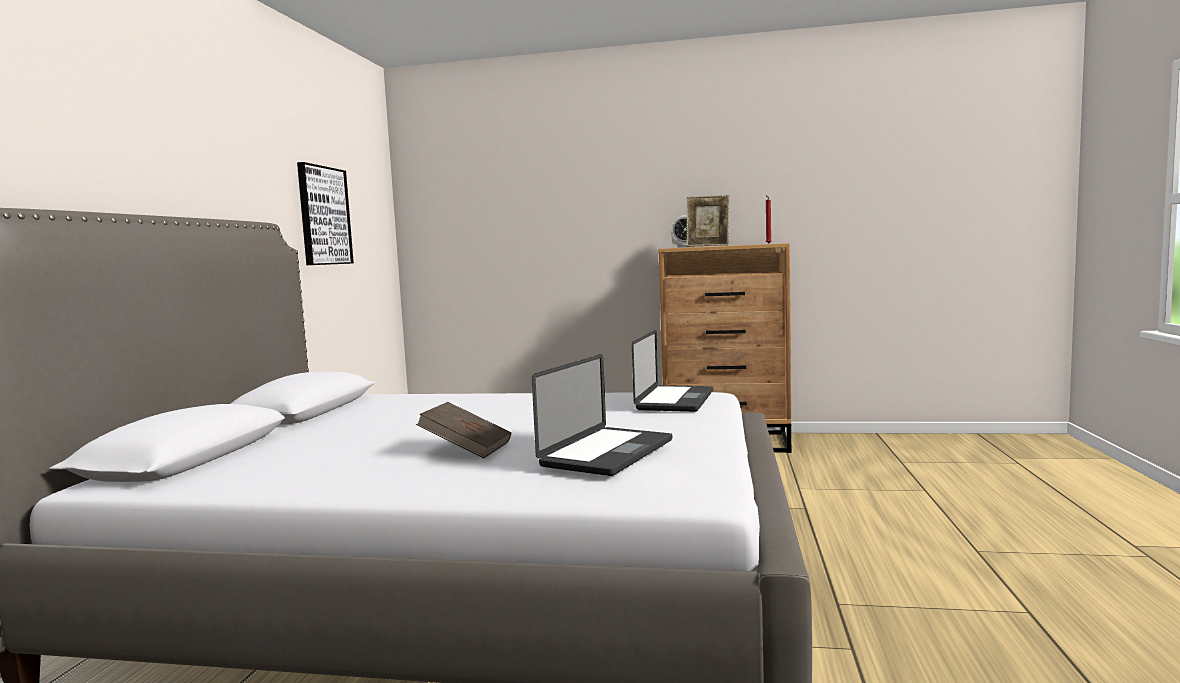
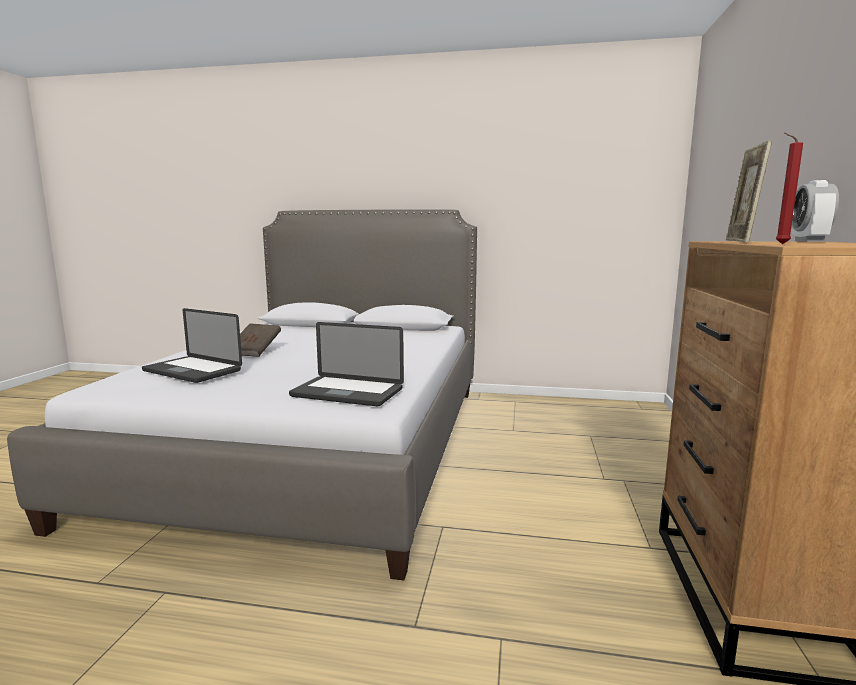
camera: 90 degrees right, 5 degrees up
(324, 216) = (547, 199): picture -> none

